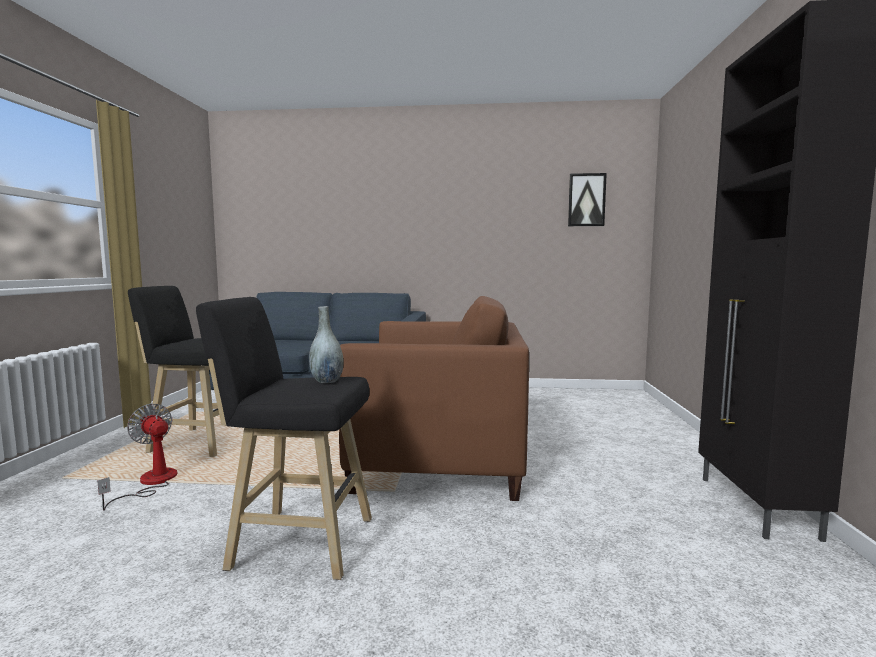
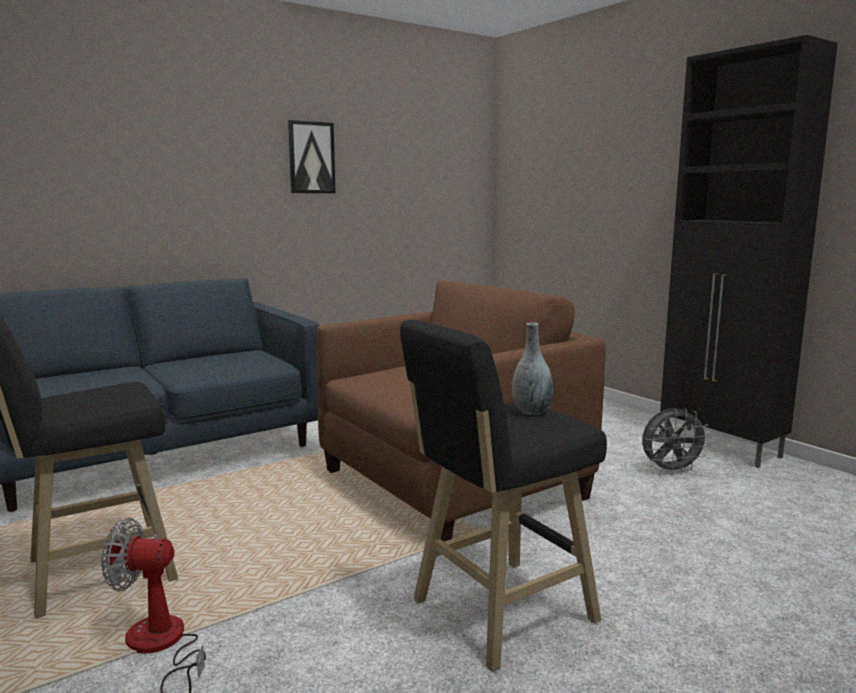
camera: 40 degrees left, 5 degrees up
(586, 200) = (434, 149): picture -> picture (311, 157)
(645, 507) = (671, 471): none -> grey fan

